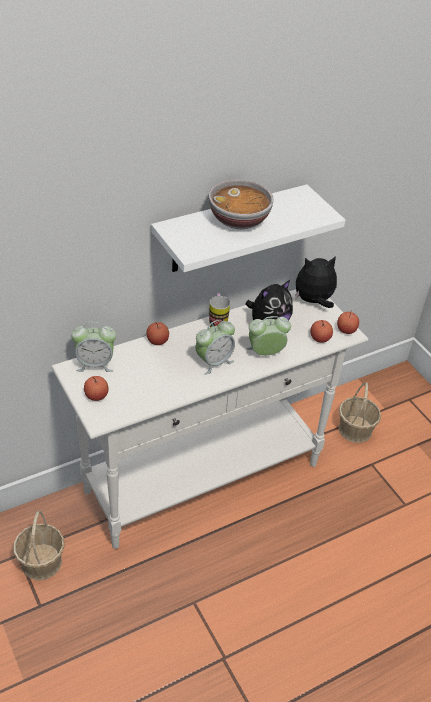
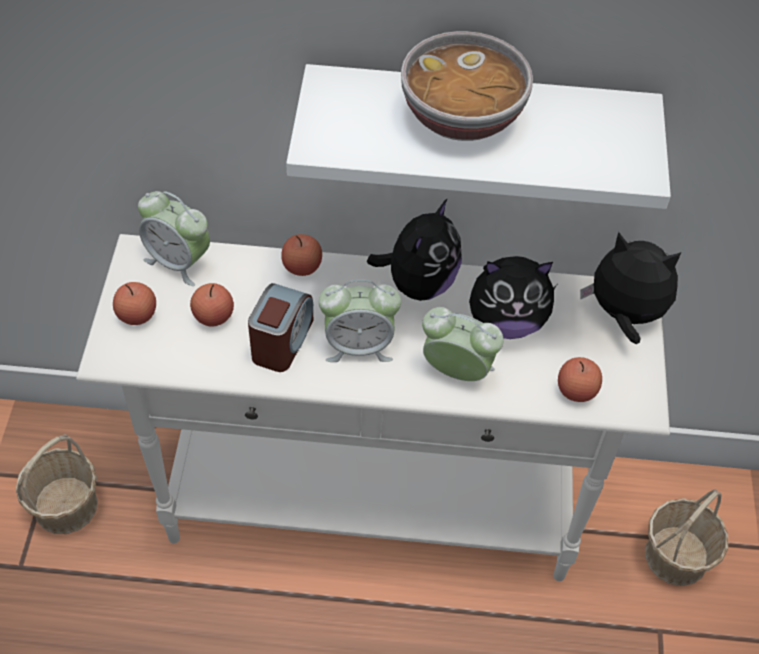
camera: 35 degrees right, 10 degrees up
(177, 376) = (282, 341): none -> alarm clock
(217, 325) = (419, 283): mug -> plush toy
(346, 330) = (639, 397): apple -> apple (213, 316)

